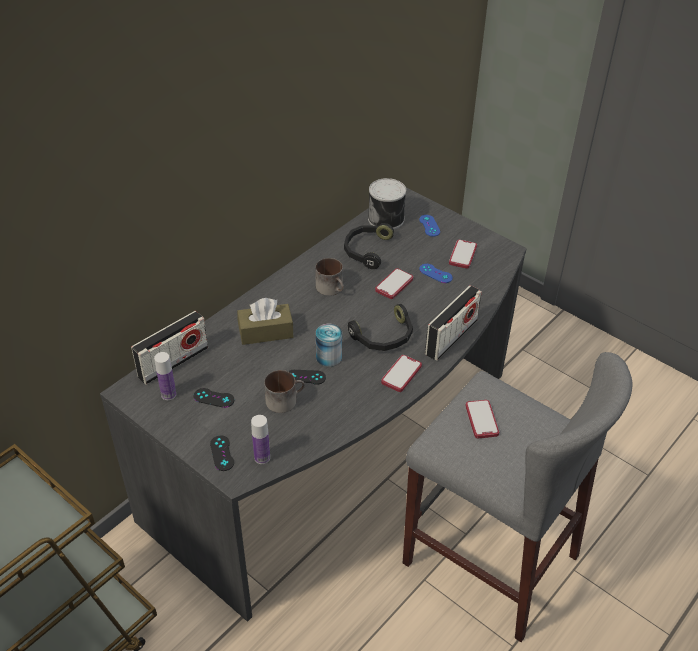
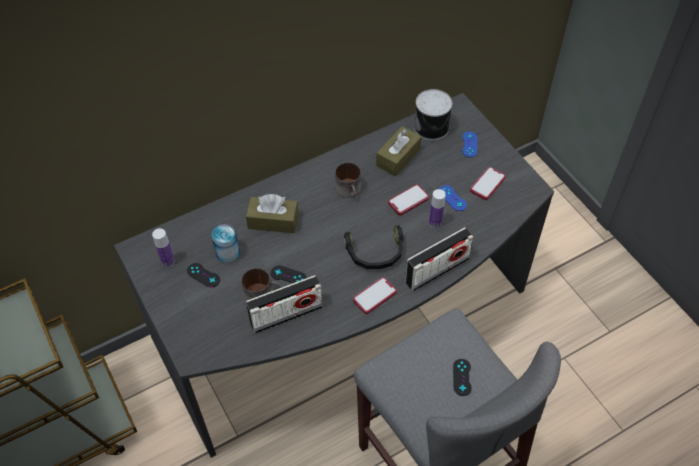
camera: 20 degrees right, 10 degrees up
(173, 362) = (183, 231): radio -> radio (286, 315)
(222, 453) = (189, 331): black game controller -> black game controller (462, 377)
(262, 457) = (220, 345): bottle -> bottle (435, 223)
(329, 357) = (317, 261): can -> can (227, 253)
(366, 250) = (398, 157): black headphones -> brown tissue box
(481, 420) = (431, 361): phone -> none

